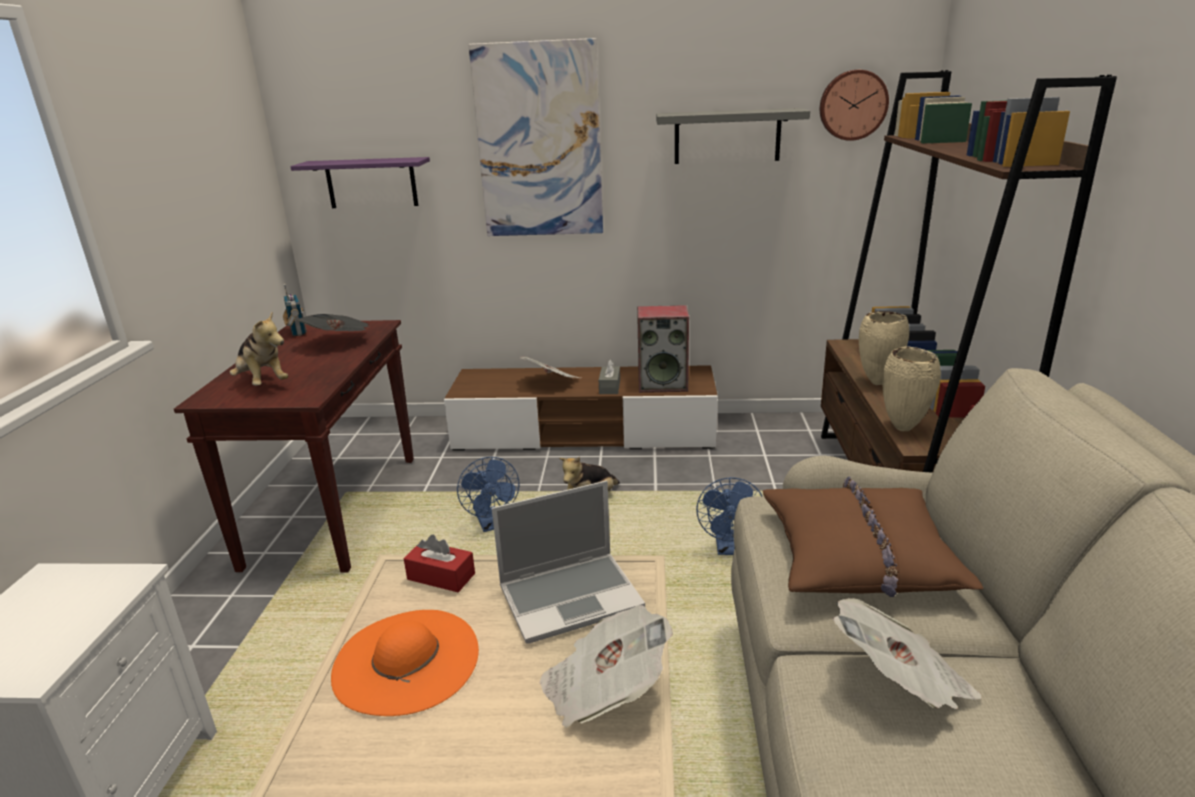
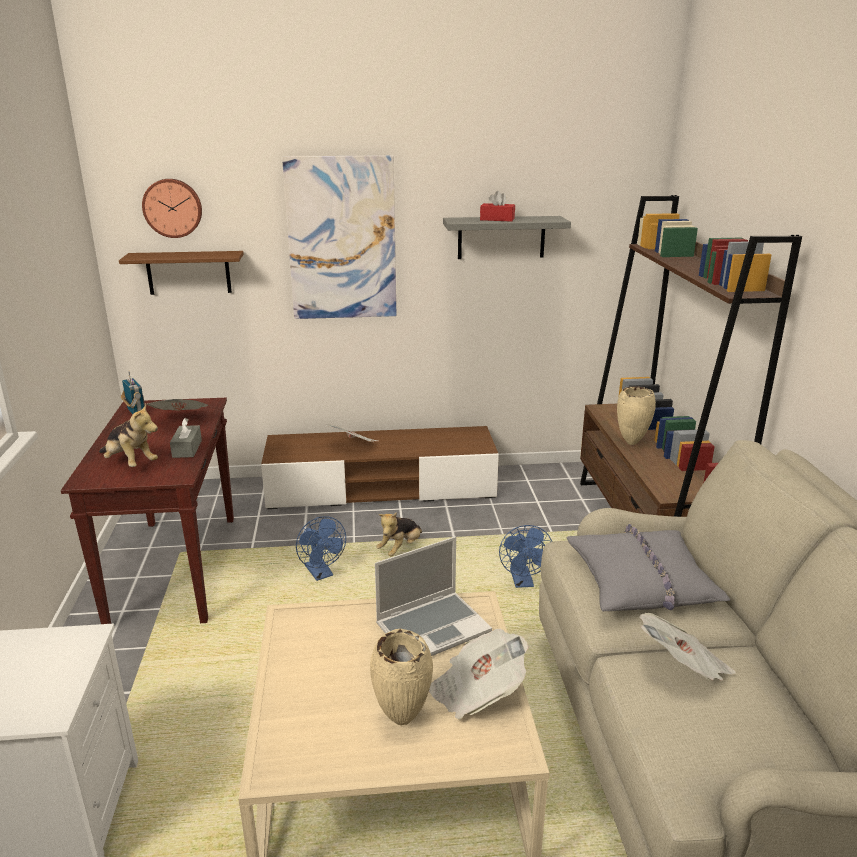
camera: 10 degrees left, 0 degrees up
(371, 183) = (188, 272): purple shelf -> brown shelf
(406, 660) = (322, 684): orange hat -> none
(441, 576) = (325, 619): red tissue box -> red tissue box (497, 219)
(609, 387) = (405, 448): grey tissue box -> grey tissue box (187, 449)
(663, 384) = (451, 444): speaker -> none
(852, 105) = (601, 214): wall clock -> wall clock (173, 208)
(859, 555) = (641, 582): brown pillow -> grey pillow
(904, 429) = (657, 481): beige vase -> beige vase (403, 720)

